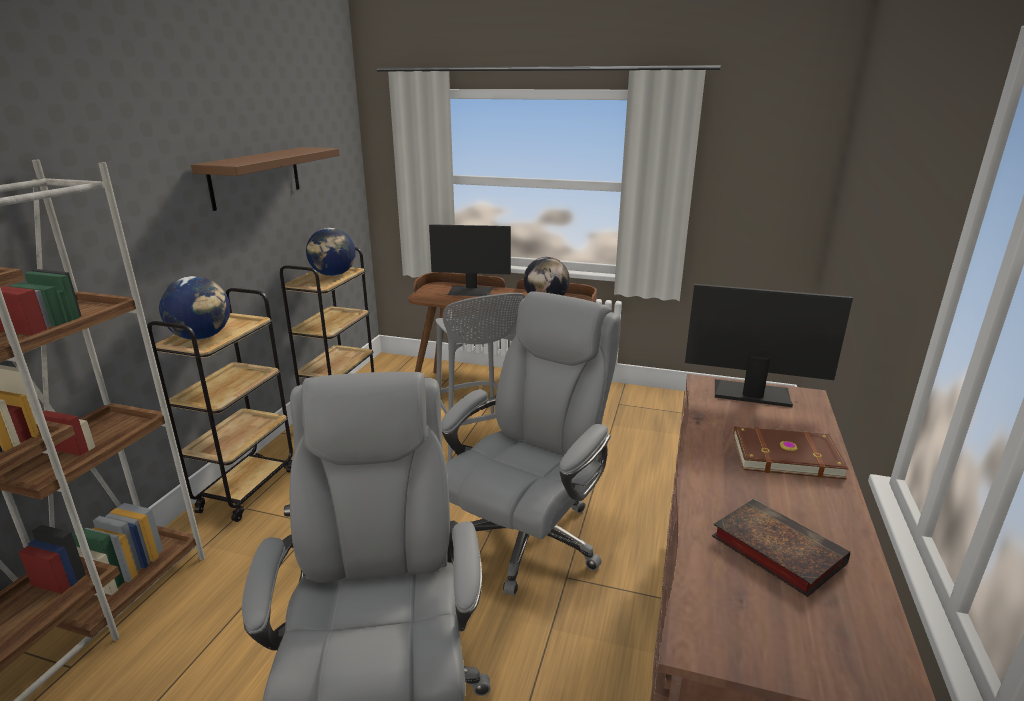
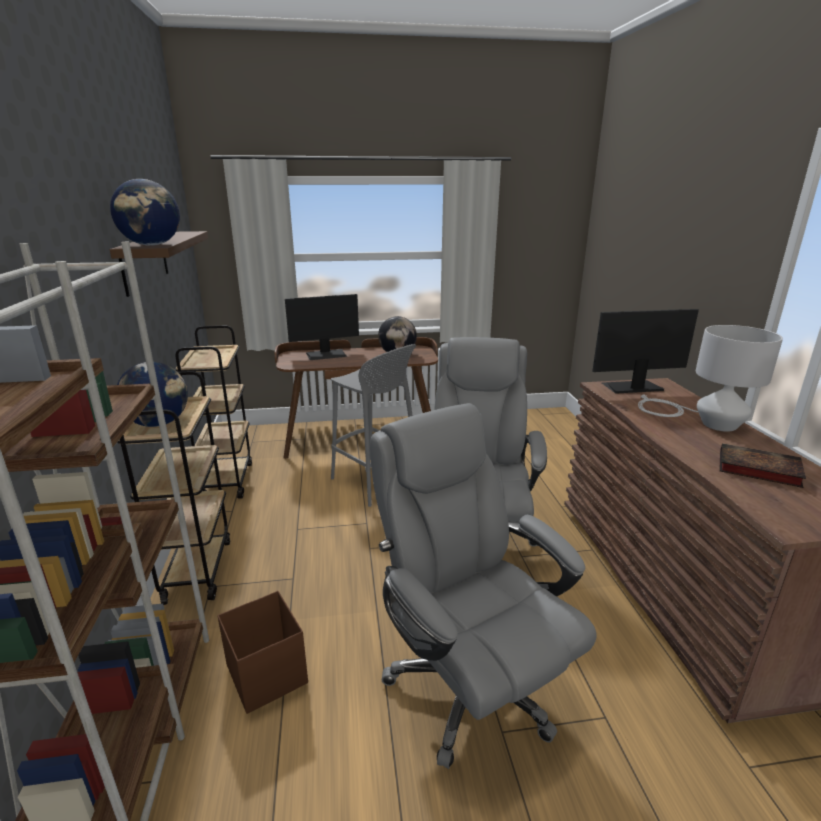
camera: 25 degrees left, 0 degrees up
(221, 608) = (267, 673): none -> brown storage box
(333, 275) = (213, 353): globe -> globe (152, 245)
(784, 455) = (695, 418): brown book -> white table lamp

